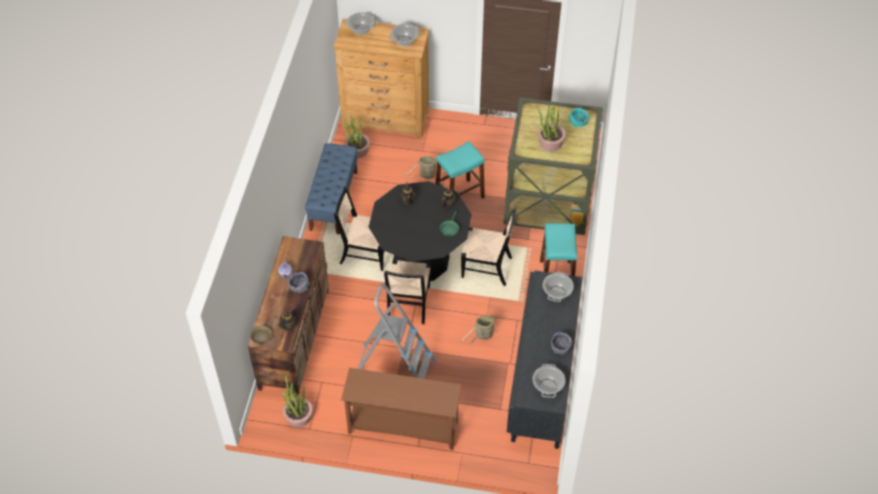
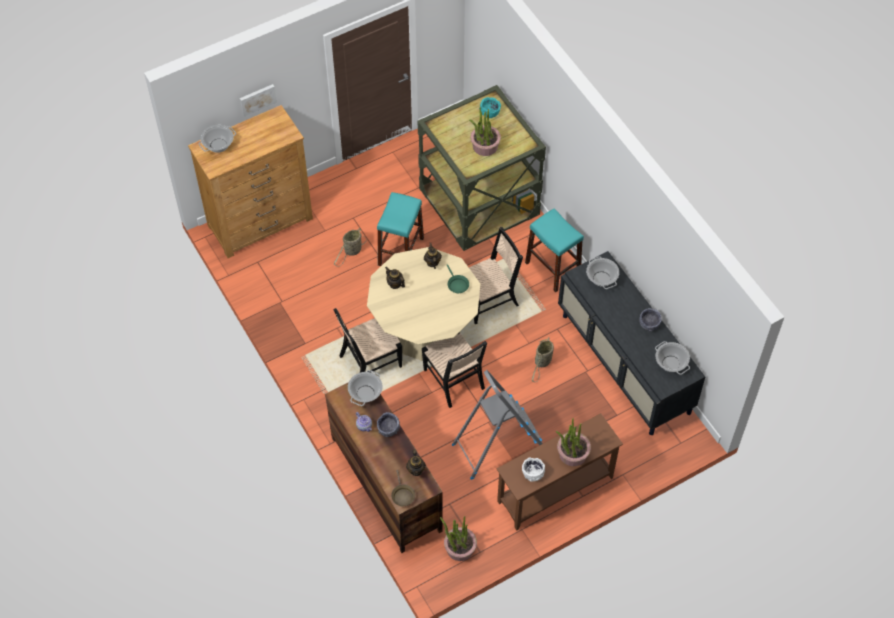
camera: 40 degrees left, 5 degrees up
(334, 200) = (291, 333): blue bench -> none
(357, 150) = (264, 269): potted plant -> potted plant (572, 454)
(370, 389) = (532, 473): none -> white bowl
(404, 41) = (271, 131): cooking pot -> cooking pot (365, 393)
(410, 12) = (257, 99): none -> picture
(420, 259) = (424, 333): black dining table -> beige dining table

